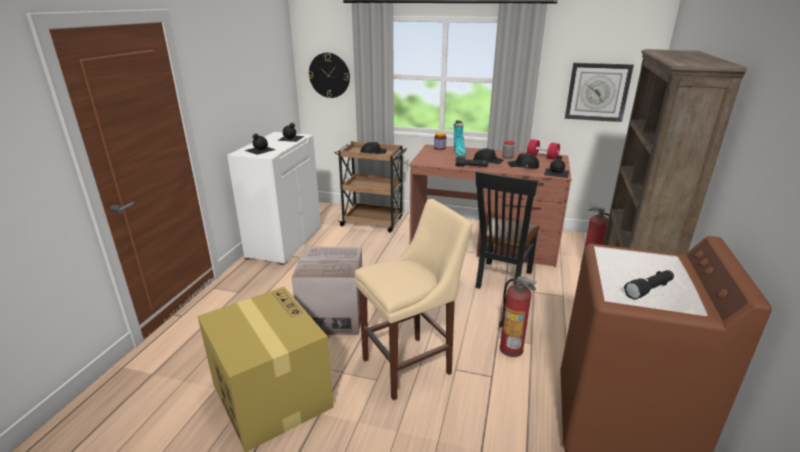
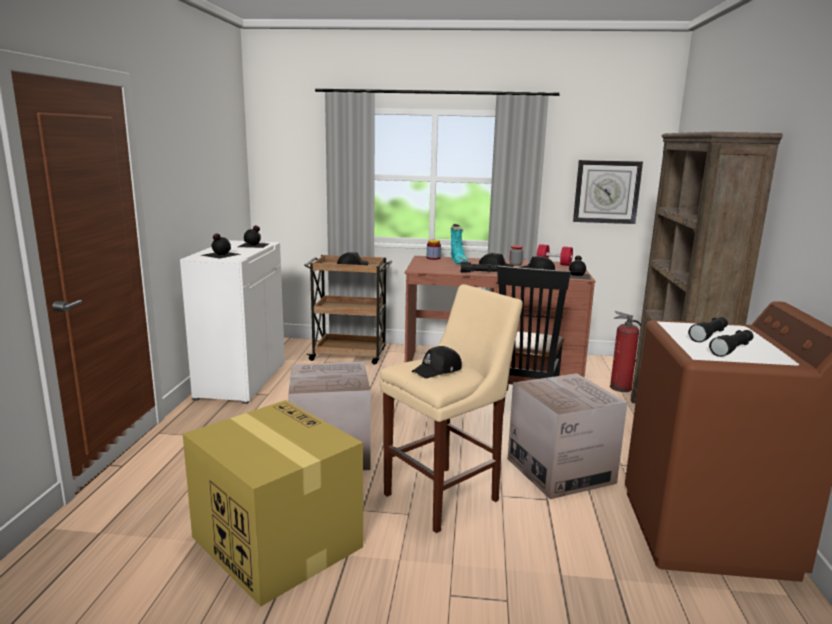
camera: 10 degrees left, 10 degrees down
(329, 75) = (293, 176): wall clock -> none
(398, 276) = (438, 370): none -> black cap
(511, 349) = (560, 471): fire extinguisher -> cardboard box
(635, 269) = (709, 336): none -> black flashlight

